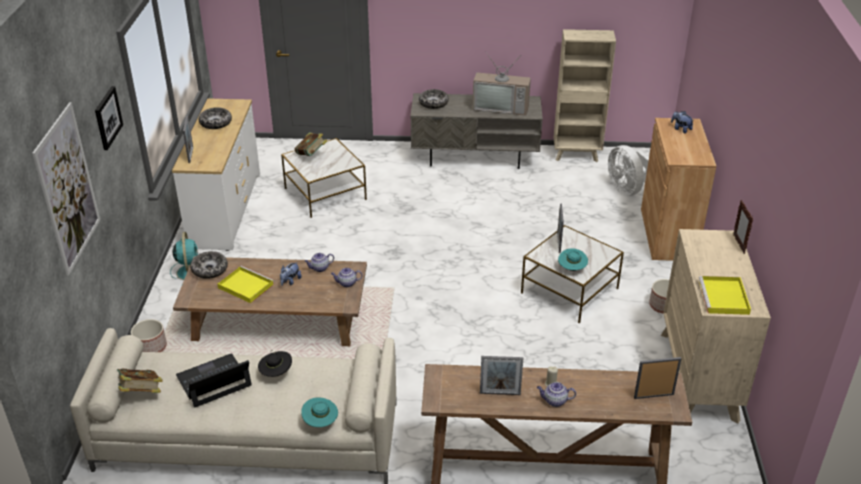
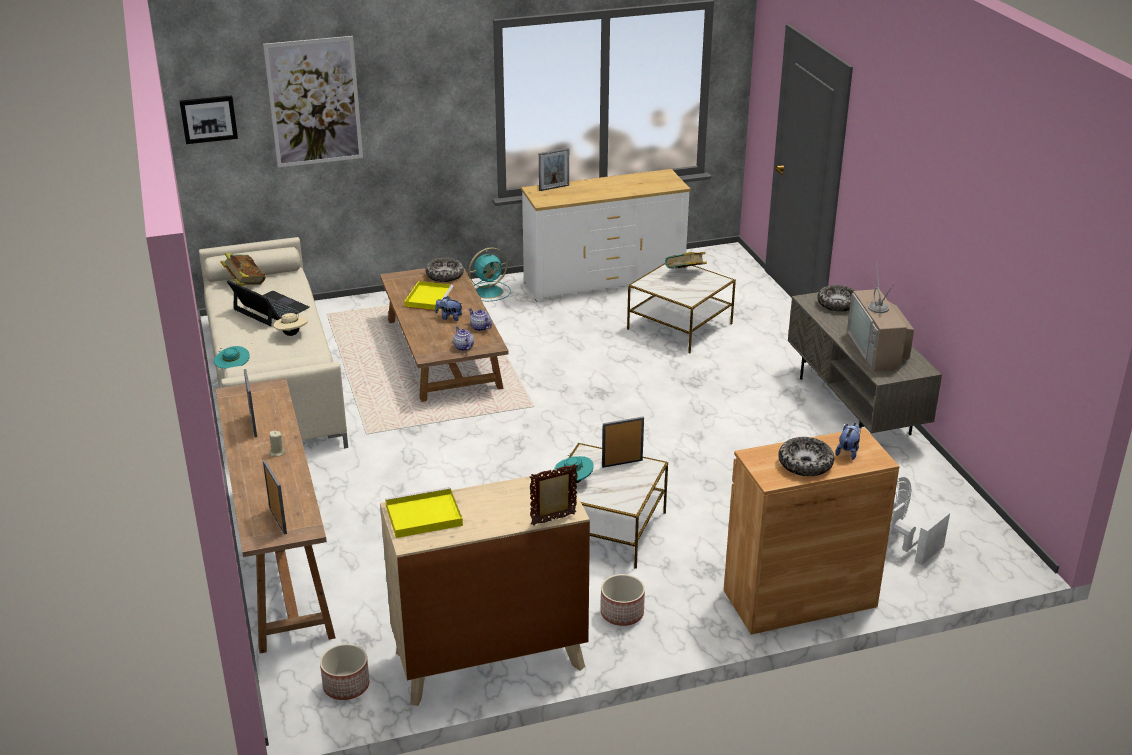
camera: 70 degrees right, 5 degrees down
(107, 117) = (427, 83): picture -> picture (208, 119)
(151, 347) = (371, 304): planter -> planter (347, 686)
(215, 123) = (624, 184): bowl -> bowl (805, 464)
(276, 373) = (292, 334): black hat -> beige hat
(554, 401) = (251, 458): teapot -> none
(577, 155) = (942, 487): beige bookcase -> none

